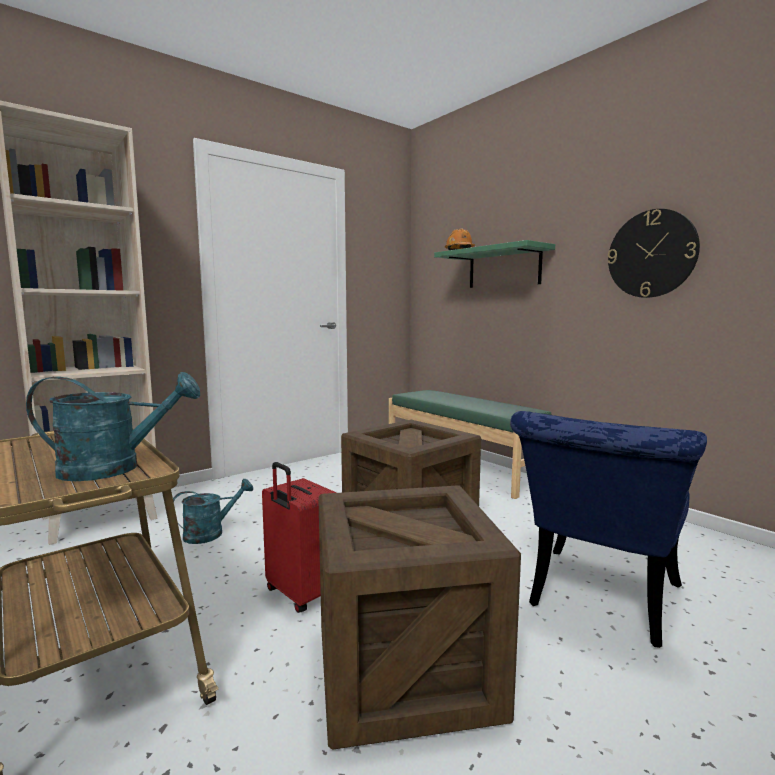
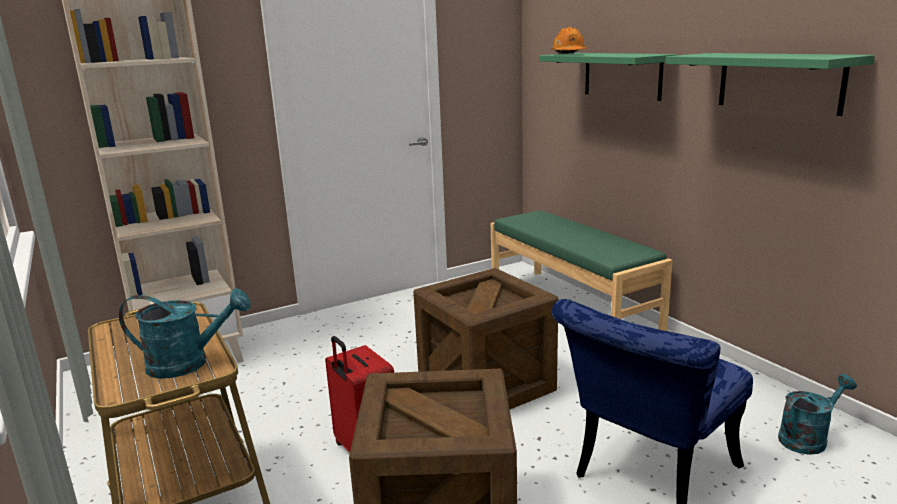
camera: 10 degrees right, 10 degrees up
(211, 533) = (292, 380): turquoise watering can -> turquoise watering can (808, 438)
(651, 254) = (779, 82): wall clock -> green shelf

